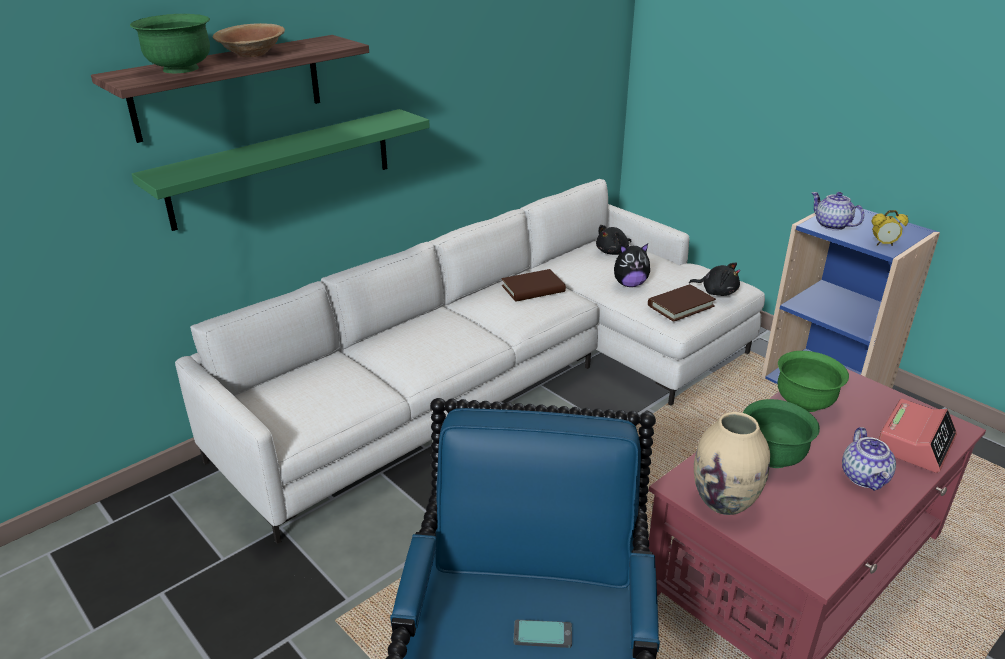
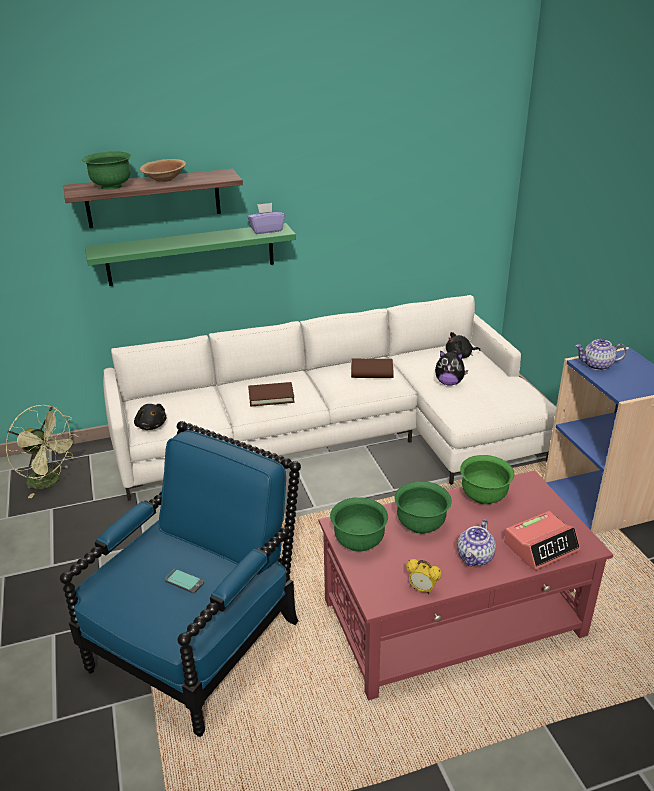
camera: 25 degrees right, 0 degrees up
(131, 551) = (50, 481): none -> green fan
(385, 120) = (266, 230): none -> purple tissue box
(680, 306) = (473, 407): brown book -> brown book (271, 396)
(717, 292) = (514, 403): black plush toy -> black plush toy (151, 425)
(725, 501) = (359, 542): beige vase -> green bowl
(831, 225) = (597, 365): teapot -> teapot turned 75 degrees counterclockwise
(883, 244) = (624, 389): alarm clock -> alarm clock (422, 589)

